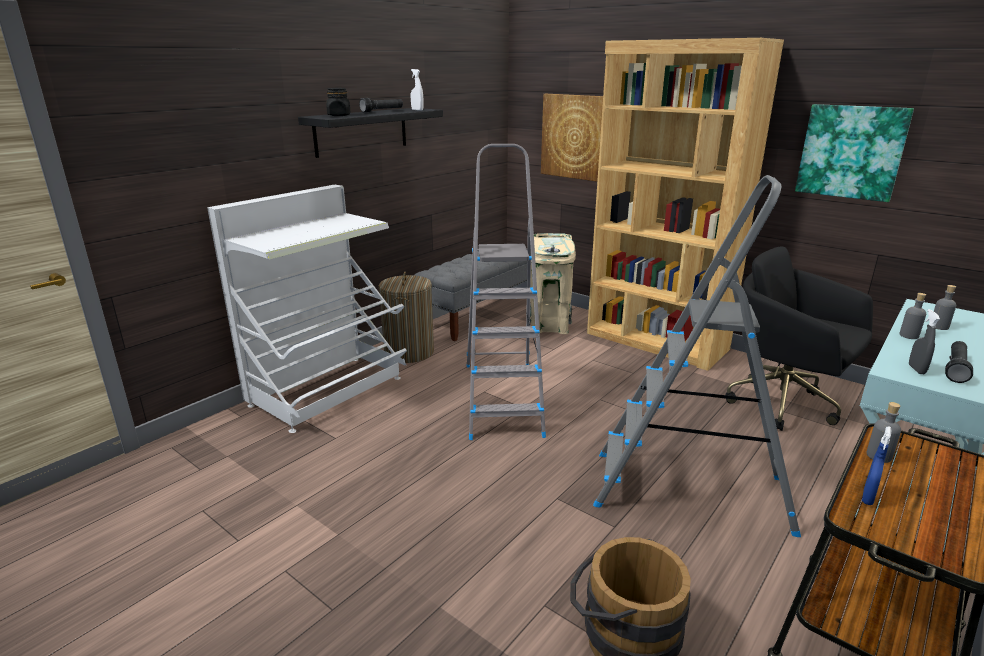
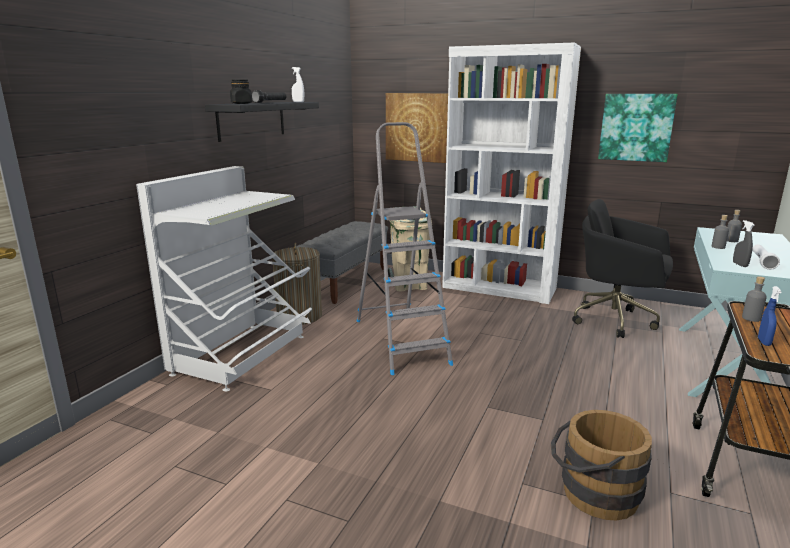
camera: 15 degrees left, 5 degrees down
(656, 342) = (499, 288): brown bookcase -> white bookcase
(689, 492) = (583, 387): grey step ladder -> none
(955, 368) = (762, 262): black flashlight -> white flashlight

